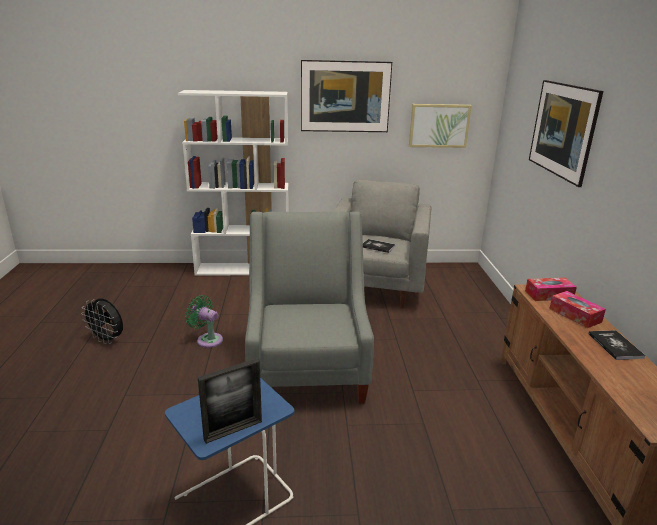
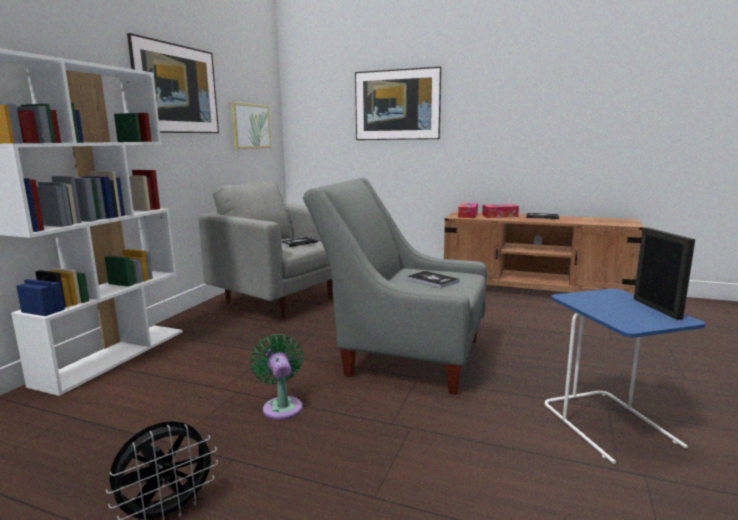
camera: 65 degrees left, 10 degrees down
(207, 339) = (282, 406): green fan -> green fan turned 105 degrees clockwise
(310, 321) = (432, 280): none -> book

